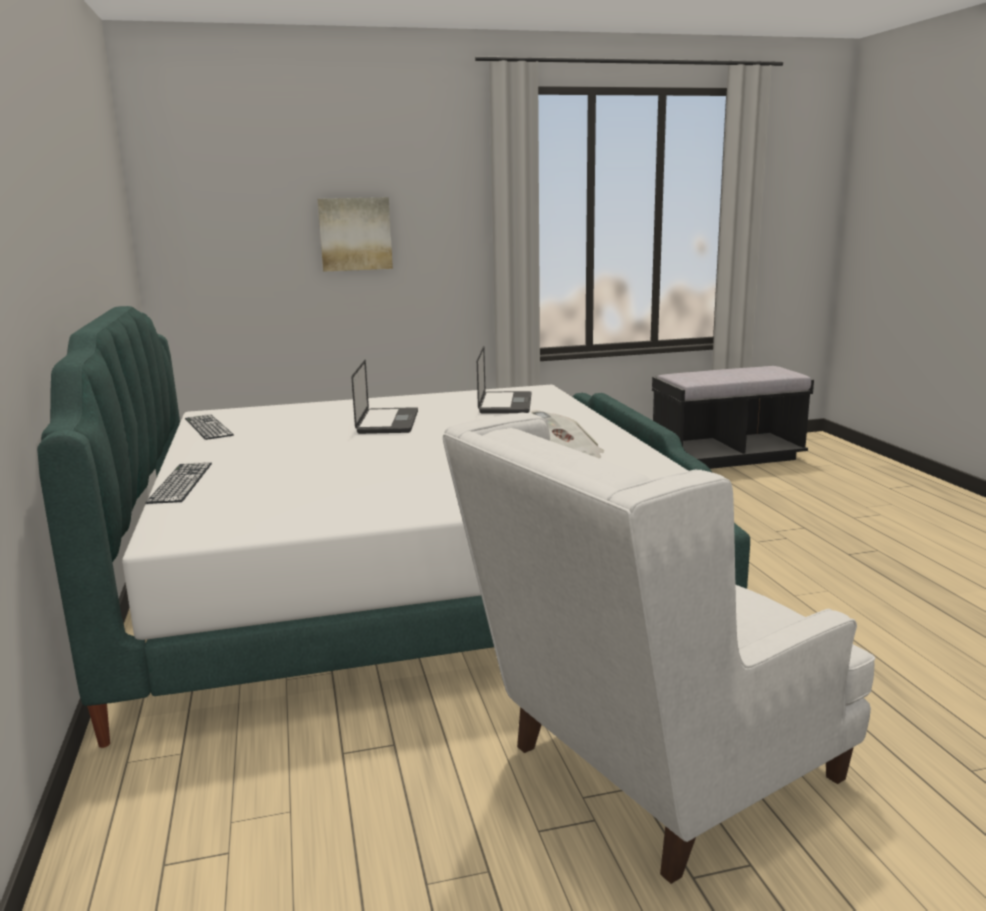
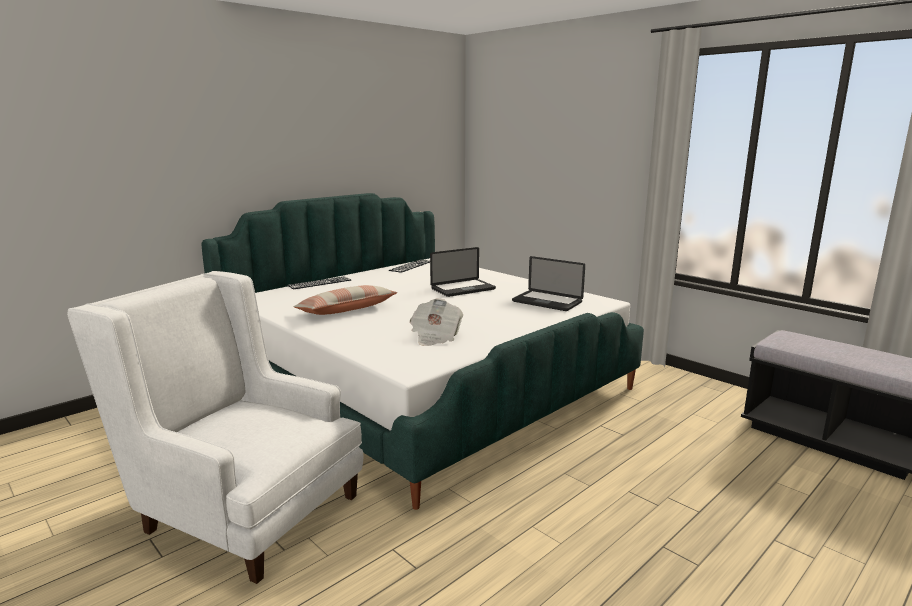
camera: 60 degrees right, 0 degrees up
(355, 234) = (567, 164): picture -> none
(378, 483) = (346, 310): none -> pillow
(505, 404) = (547, 302): laptop -> laptop turned 60 degrees clockwise

